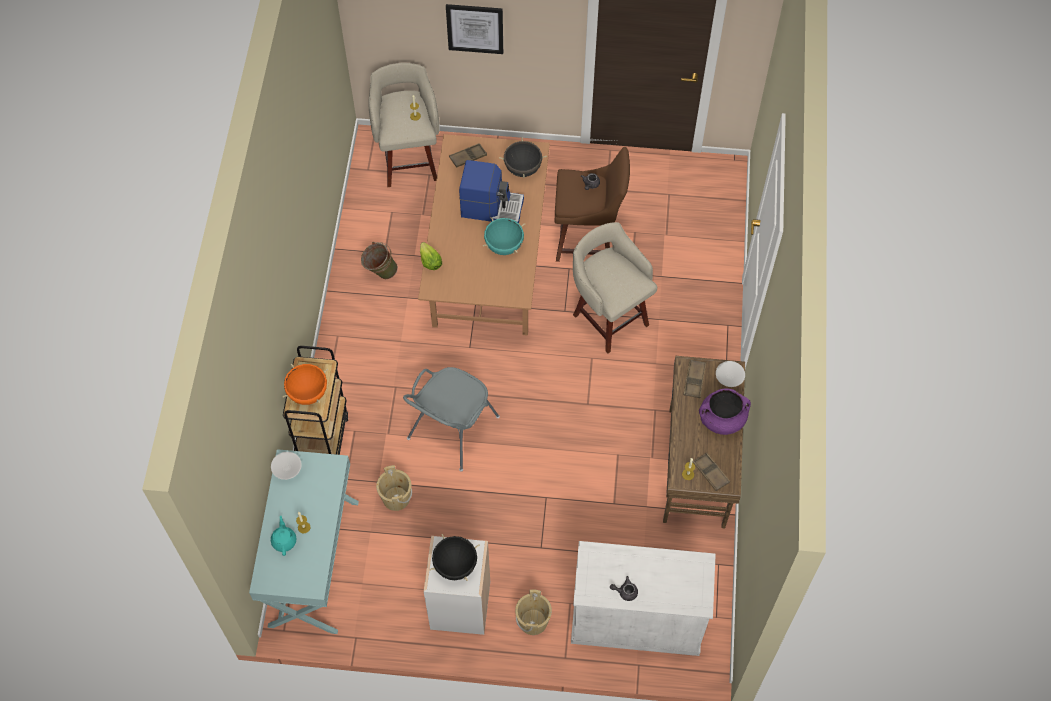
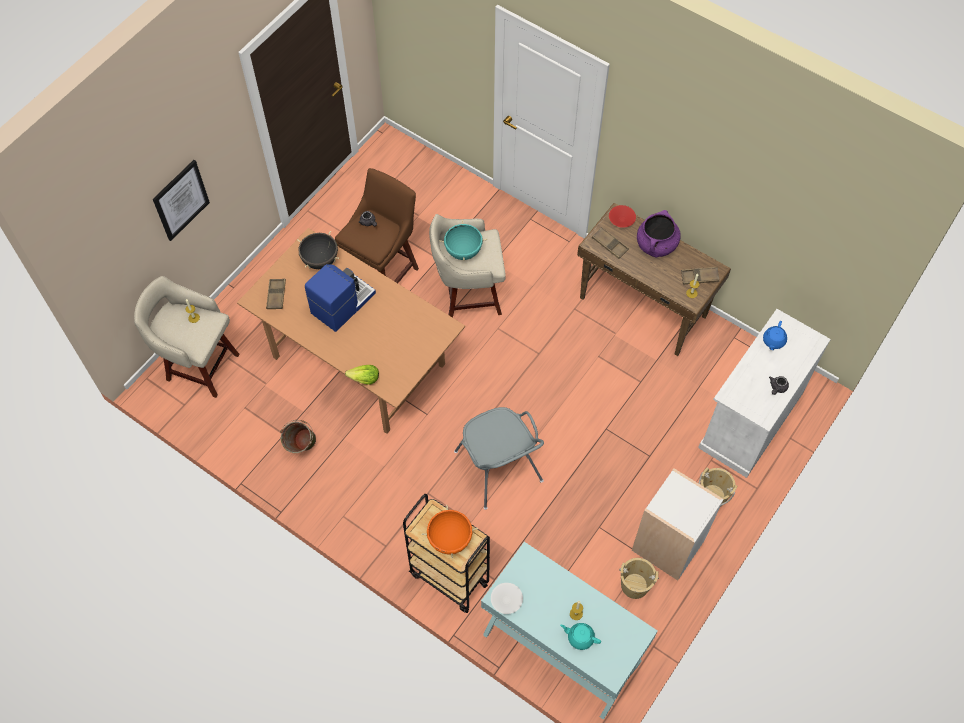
camera: 60 degrees left, 0 degrees up
(396, 498) = (538, 546): beige bucket -> beige bucket (634, 585)
(455, 565) = (683, 504): black cooking pot -> none
(504, 246) = (389, 314): turquoise cooking pot -> turquoise cooking pot (463, 251)
(675, 566) = (773, 341): none -> blue teapot
(730, 377) = (621, 219): white bowl -> red bowl

